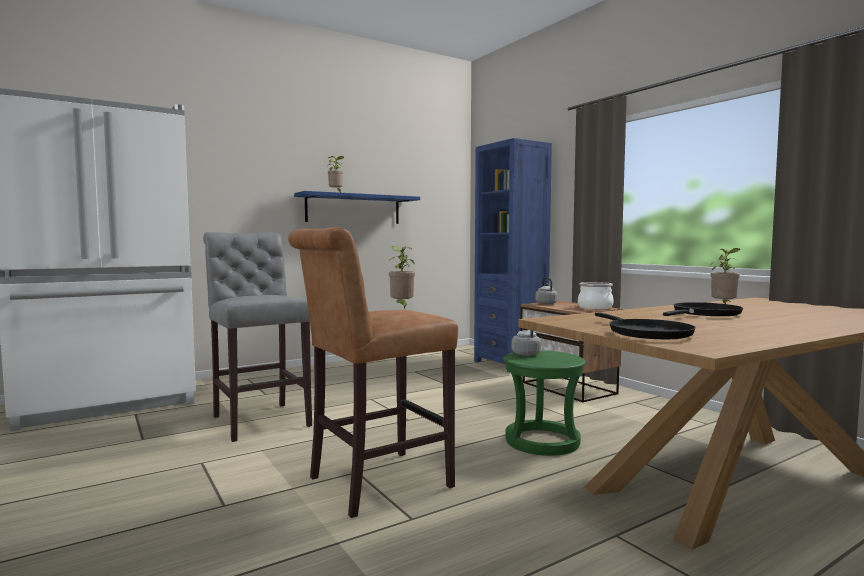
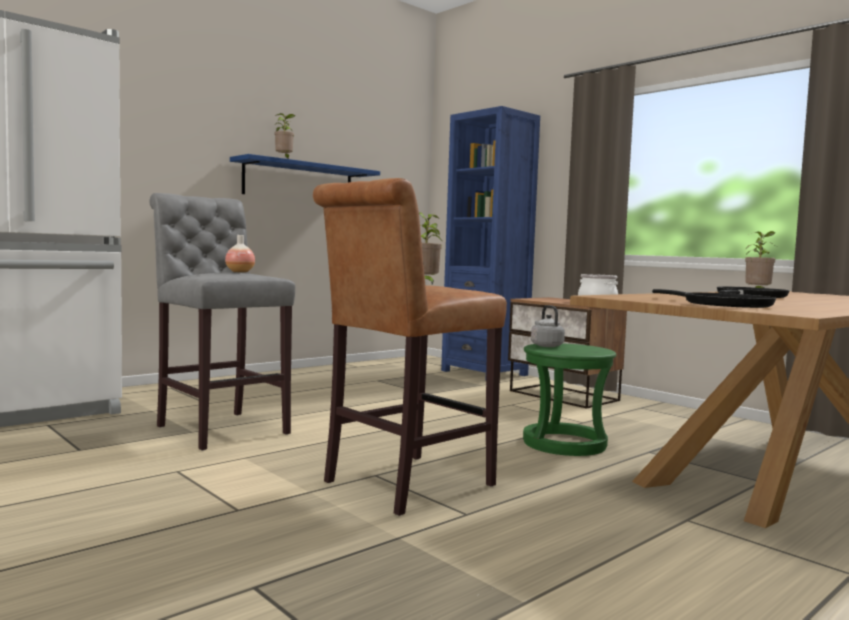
camera: 10 degrees left, 0 degrees up
(269, 294) = (240, 272): none -> vase
(545, 303) = (538, 299): grey kettle -> none

